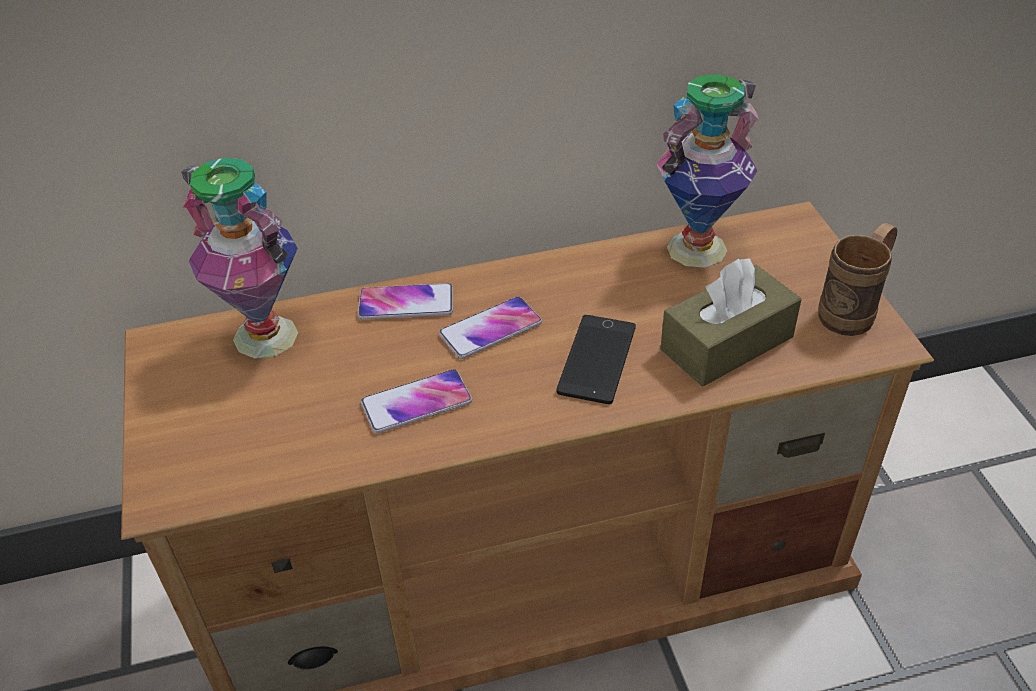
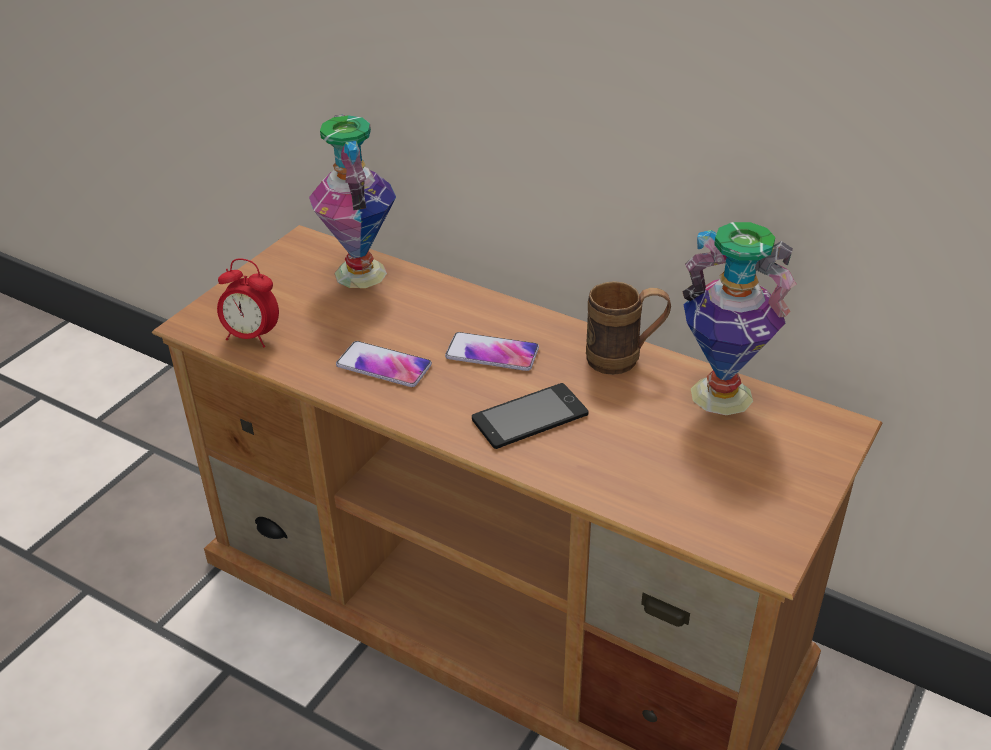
camera: 45 degrees right, 5 degrees down
(247, 465) = (252, 336): none -> alarm clock
(406, 303) = (465, 304): phone -> none
(726, 343) = (637, 469): brown tissue box -> none
(853, 310) = (779, 518): brown mug -> brown mug (625, 359)

